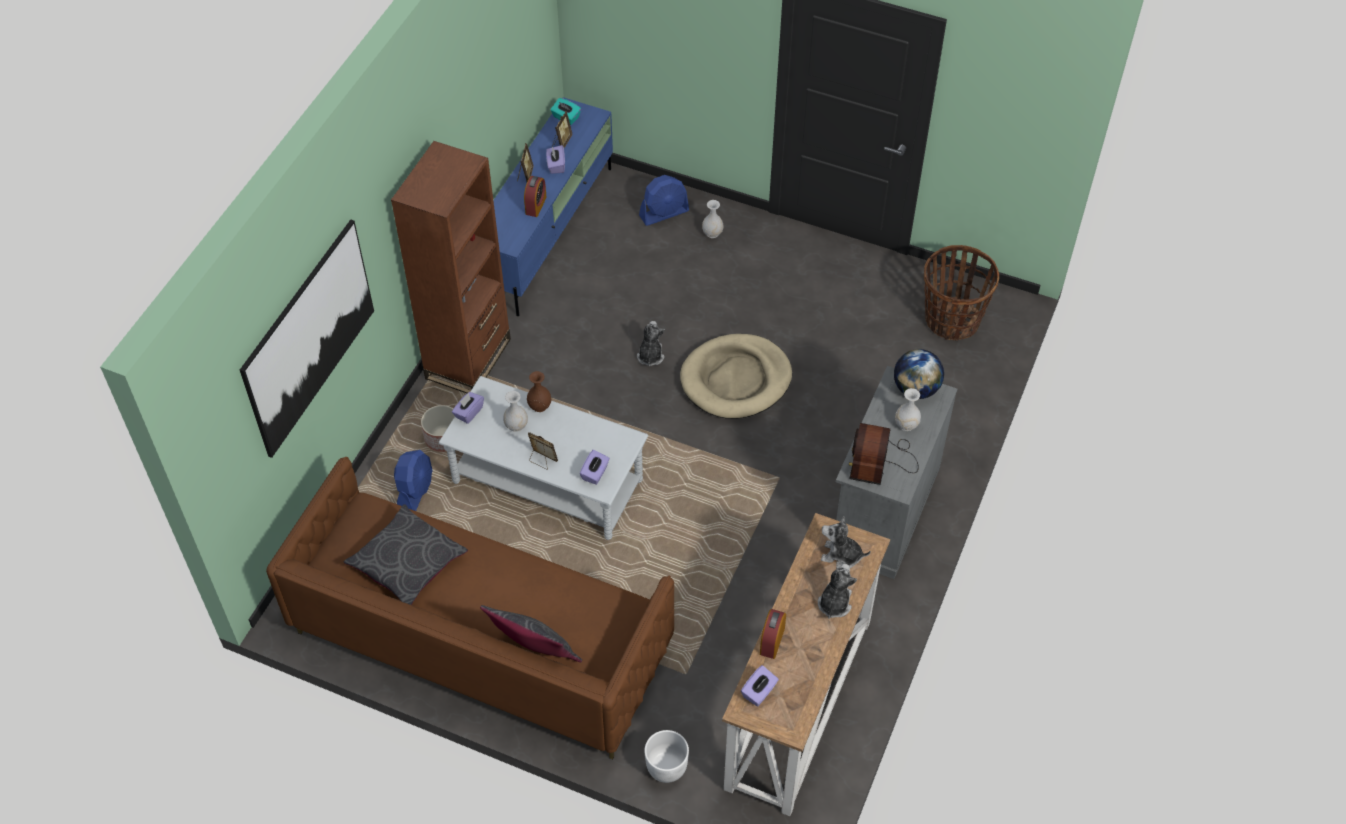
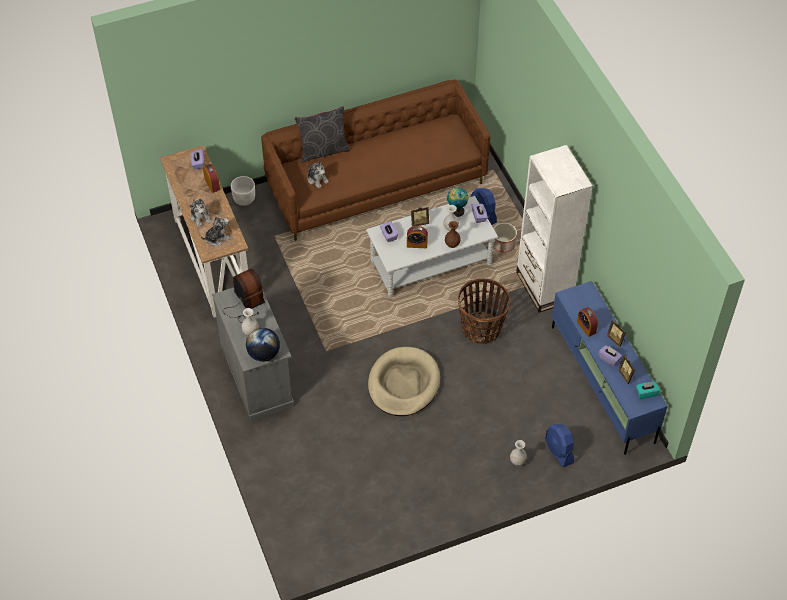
camera: 135 degrees right, 0 degrees up
(309, 337) = (525, 94): picture -> none
(407, 563) = (418, 141): grey pillow -> none
(468, 359) = (544, 287): brown bookcase -> white bookcase
(482, 440) = (456, 210): none -> globe
(577, 437) = (417, 244): none -> alarm clock
(650, 356) = (461, 361): plush toy -> plush toy (317, 179)
(664, 213) = (558, 451): blue fan -> blue fan turned 45 degrees counterclockwise
(951, 320) = (326, 518): basket -> basket (481, 329)

